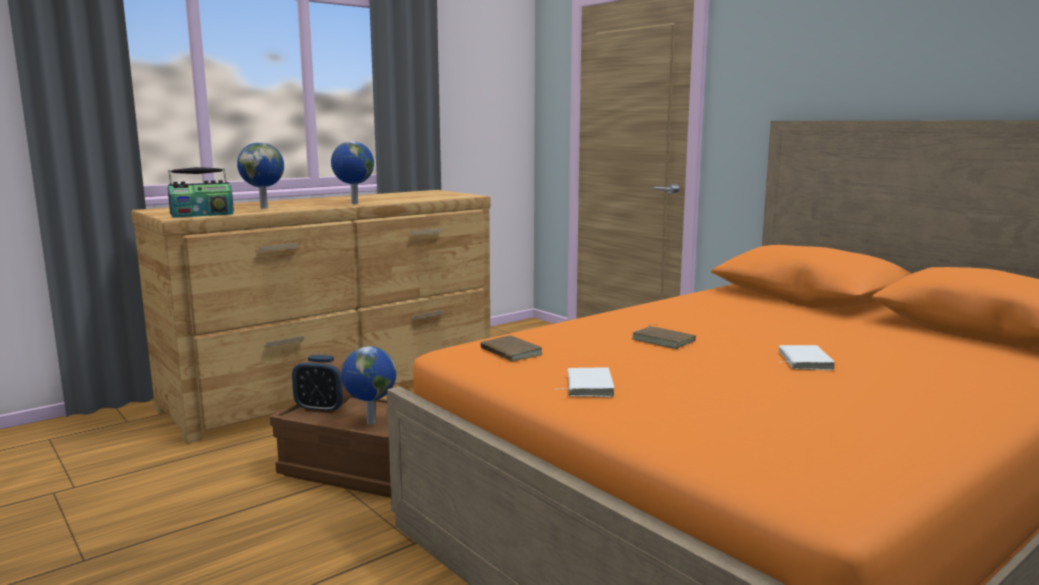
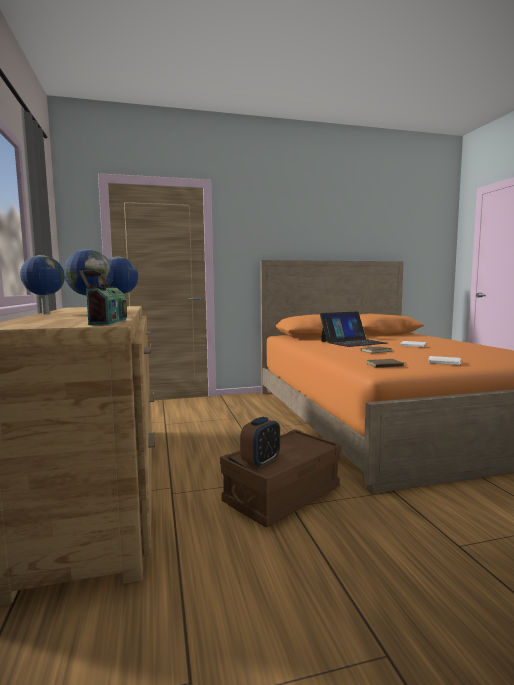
camera: 65 degrees left, 5 degrees down
(370, 423) = (303, 450): globe -> globe (45, 314)
(766, 321) = (353, 342): none -> laptop

